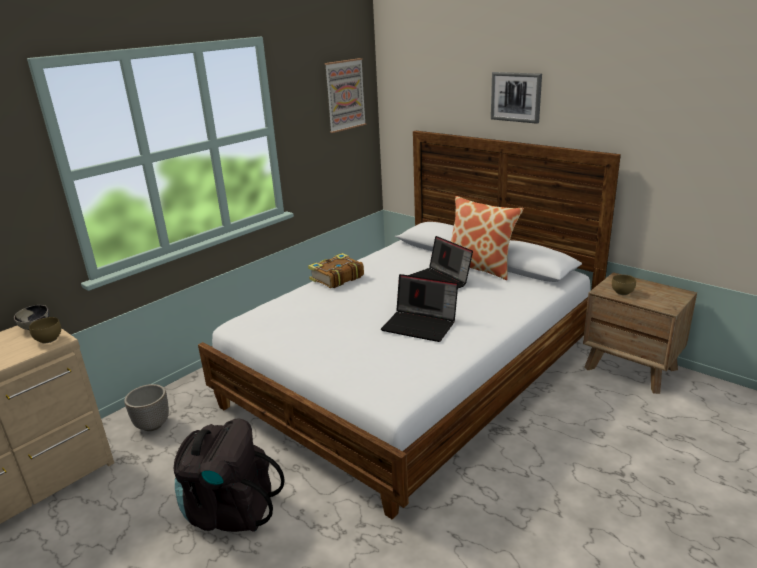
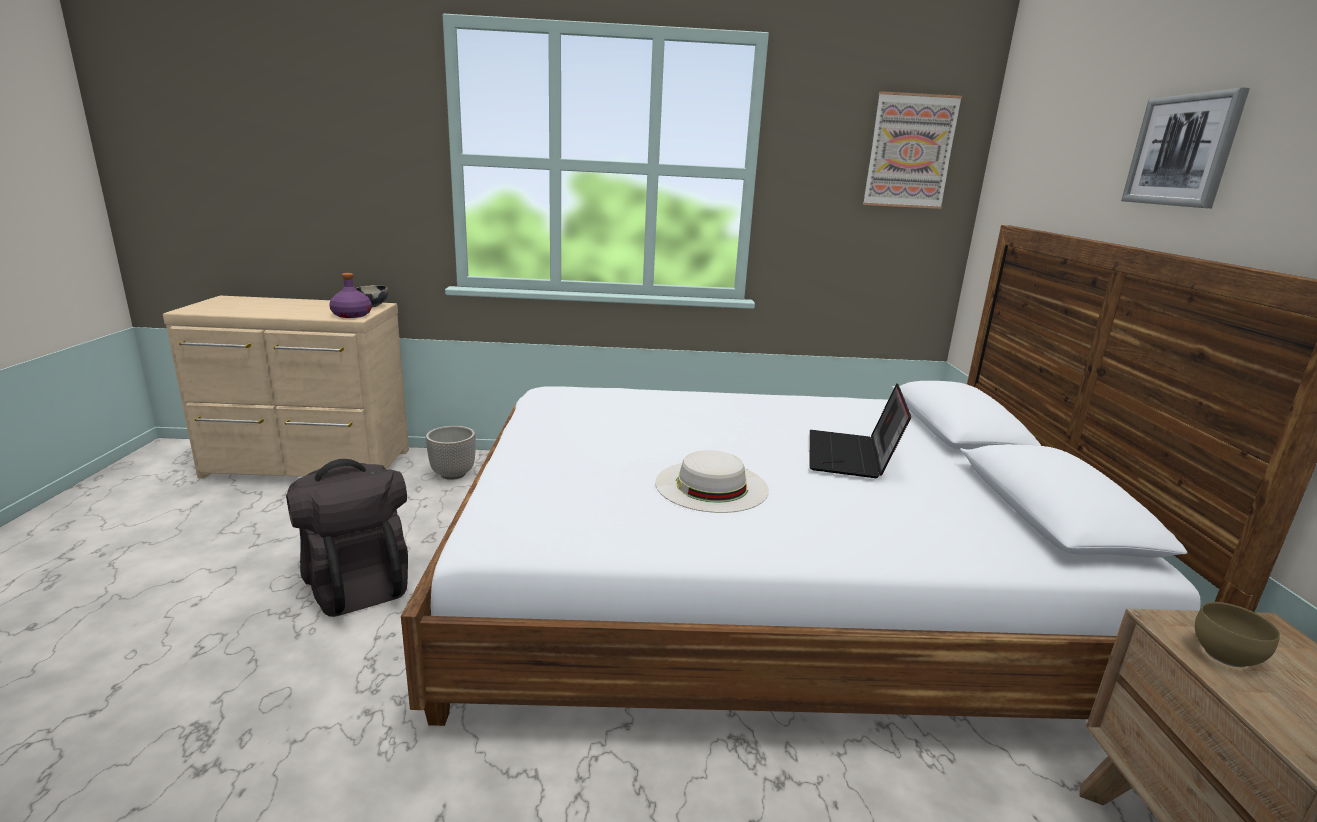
camera: 45 degrees right, 5 degrees down
(48, 340) = (351, 315): brown bowl -> purple bottle
(336, 278) = (731, 398): book -> none
(421, 325) = (711, 486): laptop -> white hat
(479, 267) = (961, 472): pillow -> none

